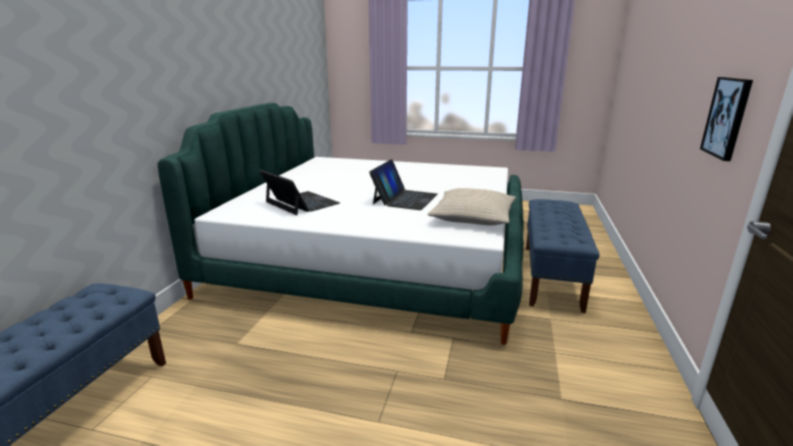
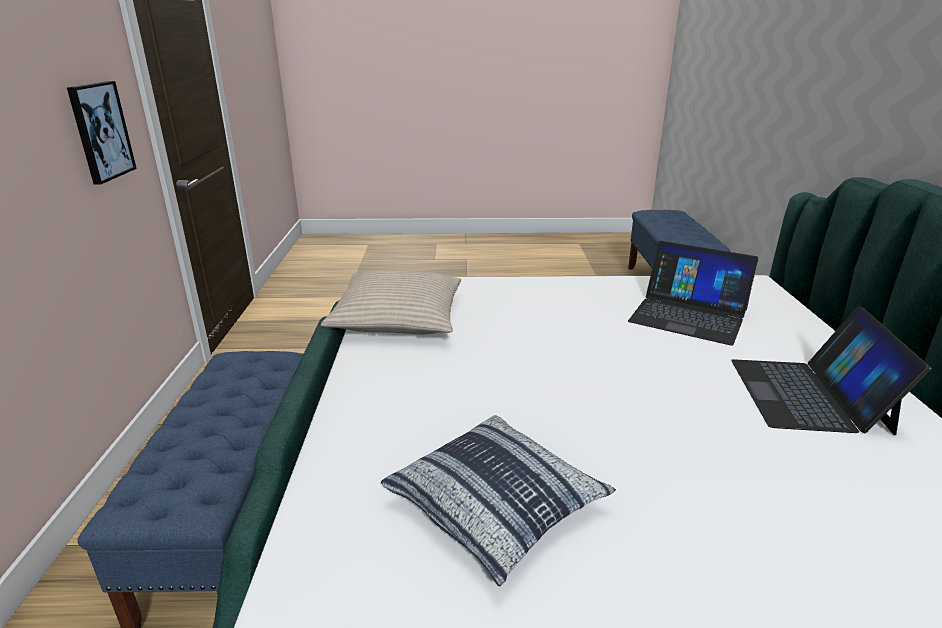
camera: 165 degrees right, 5 degrees up
(404, 199) = (530, 348): laptop -> laptop (808, 395)
(443, 173) = (496, 505): none -> pillow

